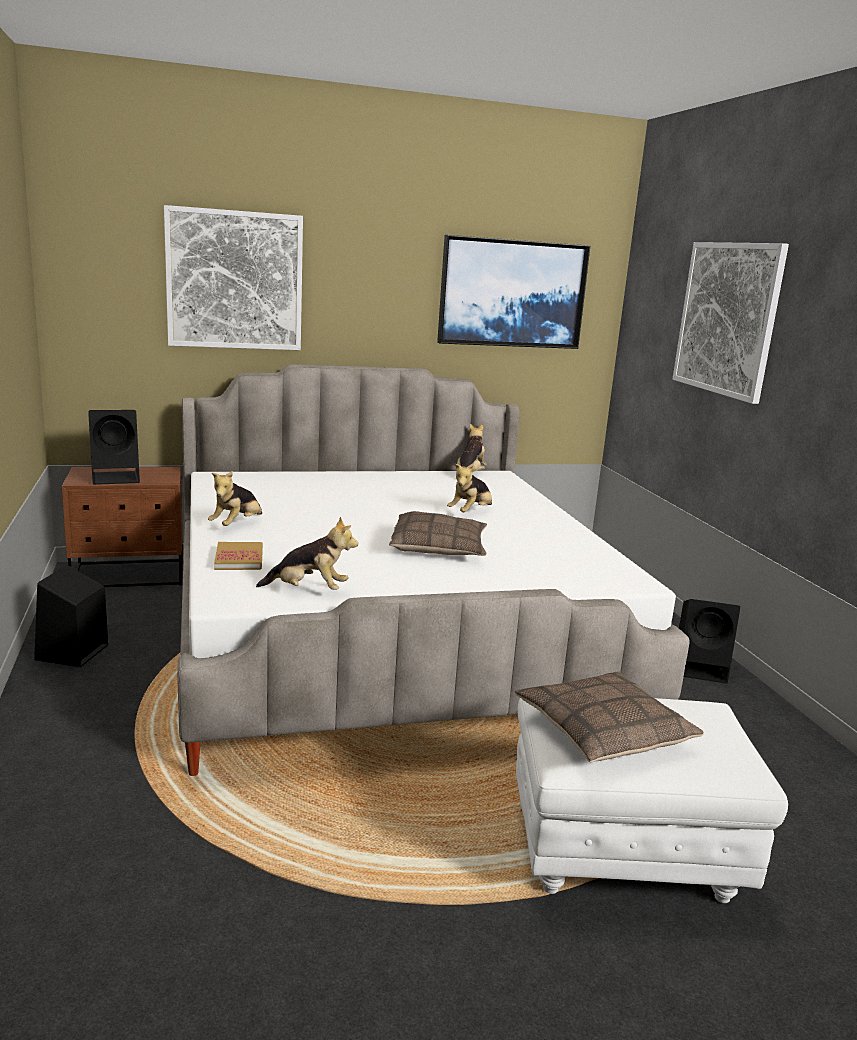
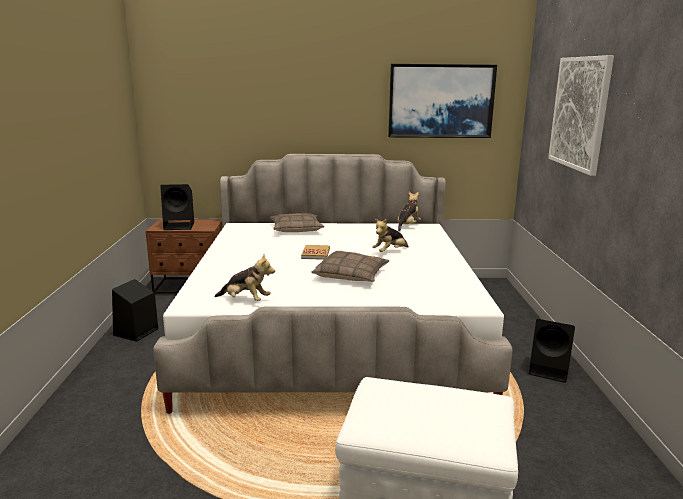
camera: 15 degrees right, 0 degrees up
(235, 280) = (253, 101): picture -> none
(236, 525) = (230, 257): plush toy -> none
(239, 559) = (216, 278): book -> book (315, 254)
(603, 730) = (399, 407): pillow -> pillow (296, 229)

